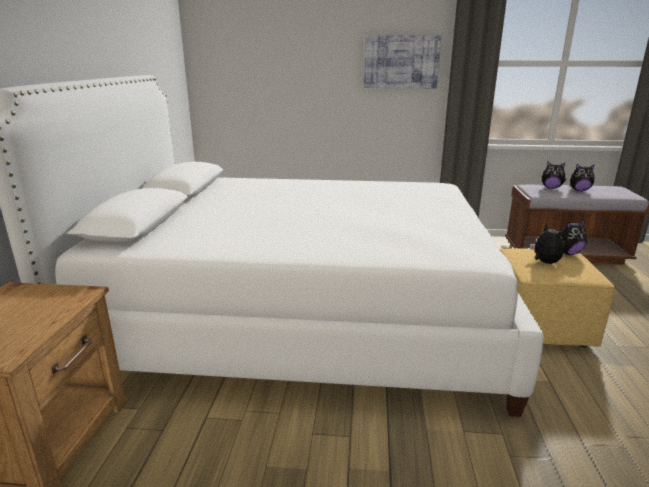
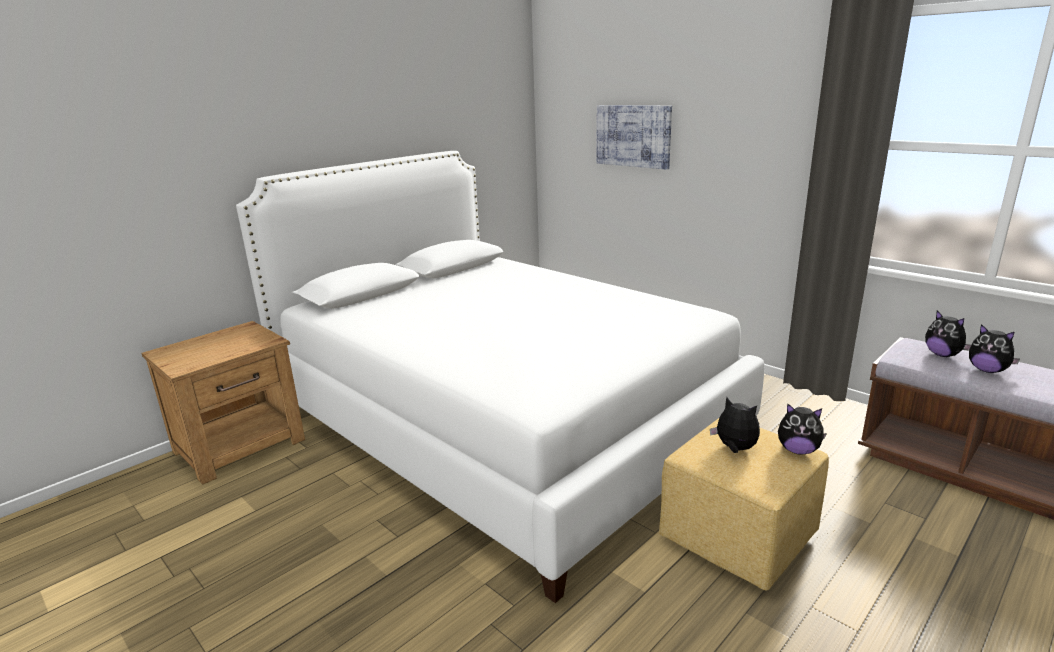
camera: 40 degrees right, 0 degrees up
(401, 62) = (755, 137): picture -> picture (633, 136)
(544, 262) = (735, 449): plush toy -> plush toy turned 75 degrees counterclockwise

